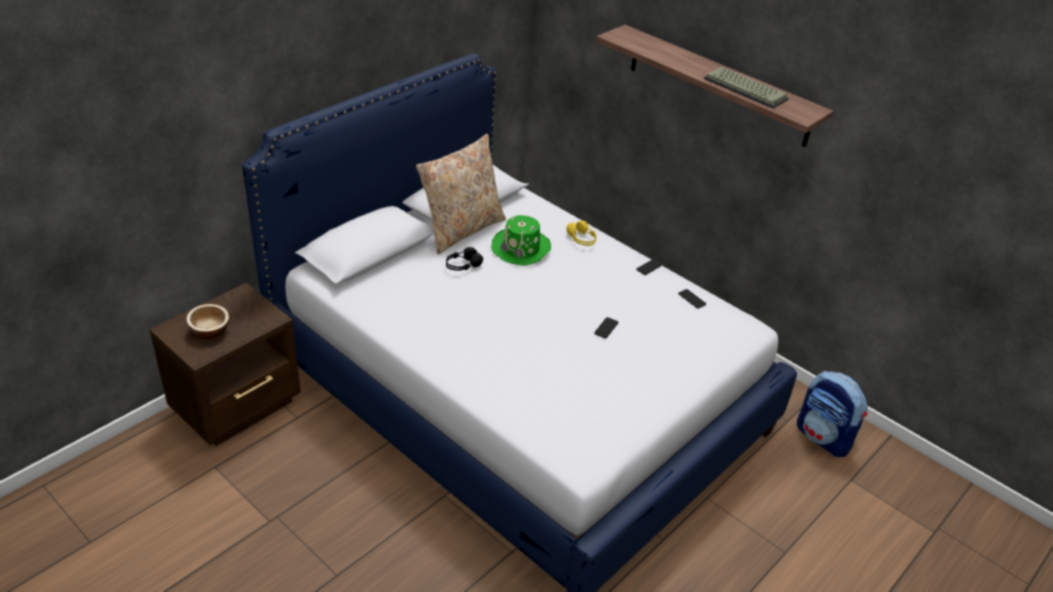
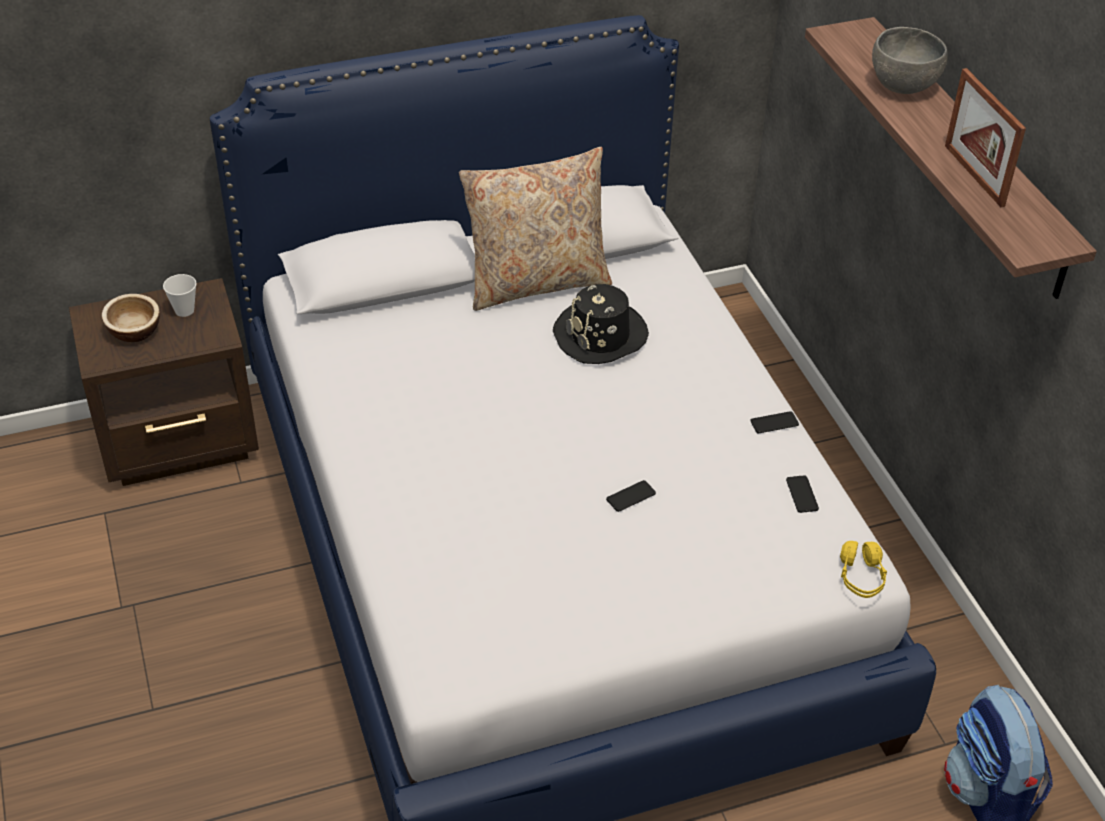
camera: 30 degrees right, 5 degrees up
(235, 308) = (184, 310): none -> cup
(463, 266) = (496, 338): black headphones -> none
(521, 248) = (601, 335): green hat -> black hat
(581, 239) = (702, 348): yellow headphones -> yellow headphones (861, 577)
(672, 54) = (902, 86): none -> grey bowl
(747, 89) = (974, 175): keyboard -> picture frame

